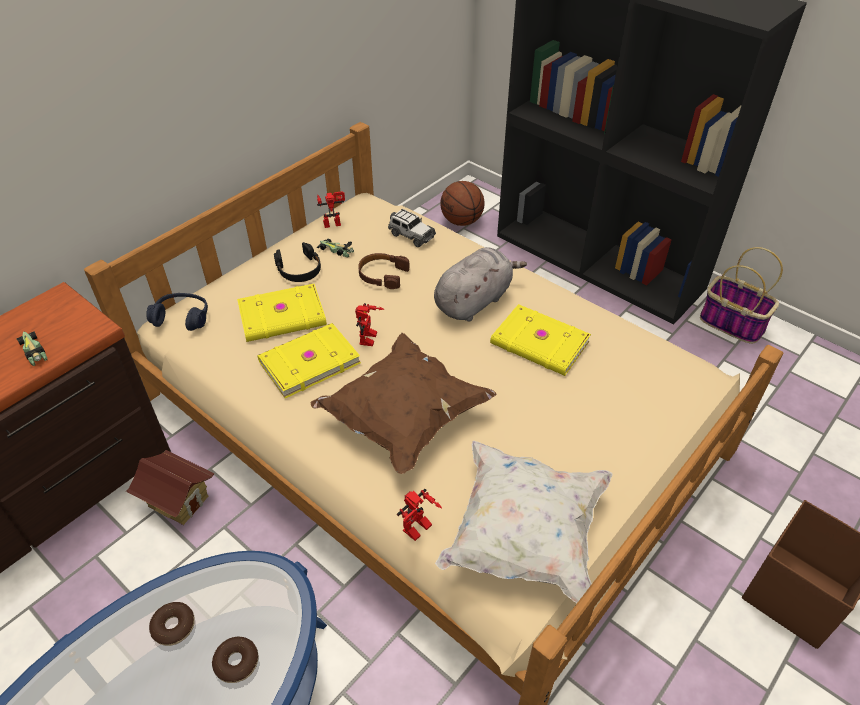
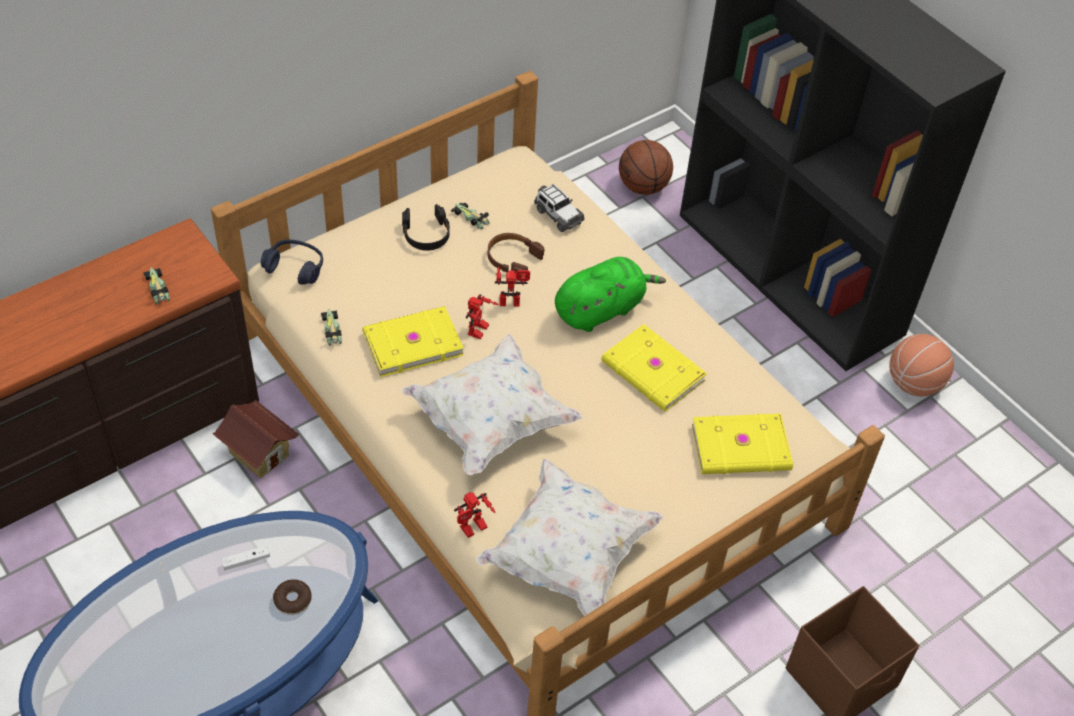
camera: 10 degrees right, 5 degrees up
(174, 627) = (246, 561): donut -> white game controller
(228, 365) = (332, 329): none -> toy car
(283, 317) = (397, 288): yellow book -> yellow book (741, 449)
(333, 221) = (477, 179): toy robot -> toy robot (511, 298)
(404, 418) = (490, 422): brown pillow -> white pillow
(474, 301) = (601, 309): grey plush toy -> green plush toy
(730, 323) = (913, 384): basket -> basketball

